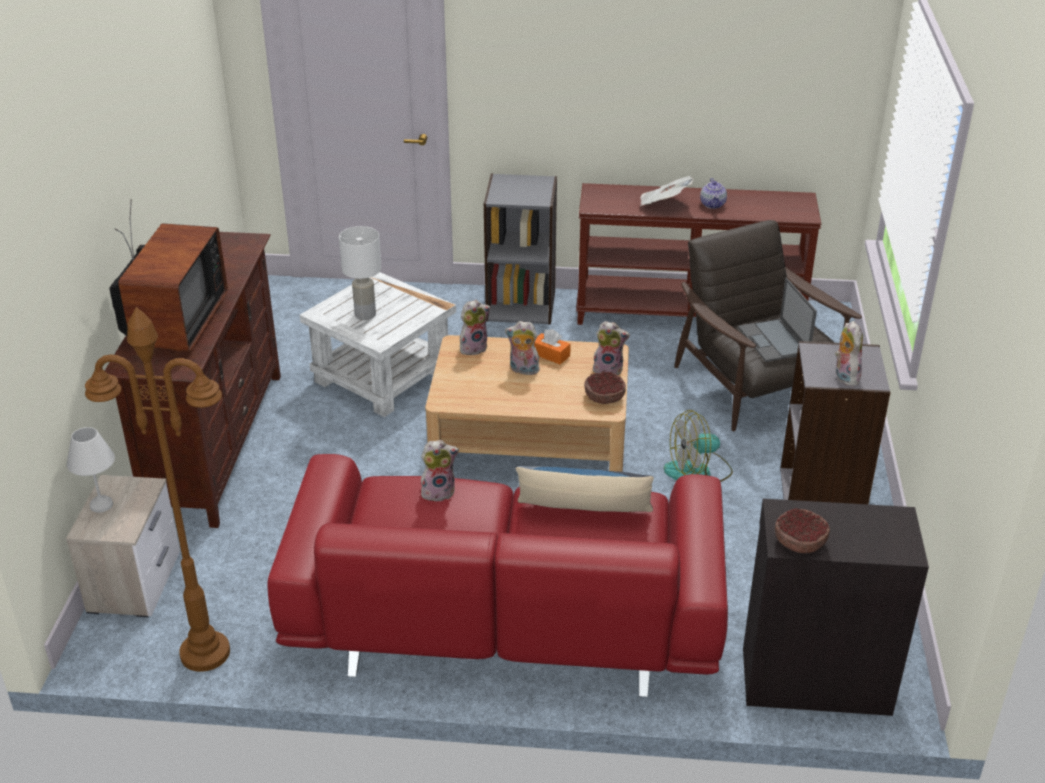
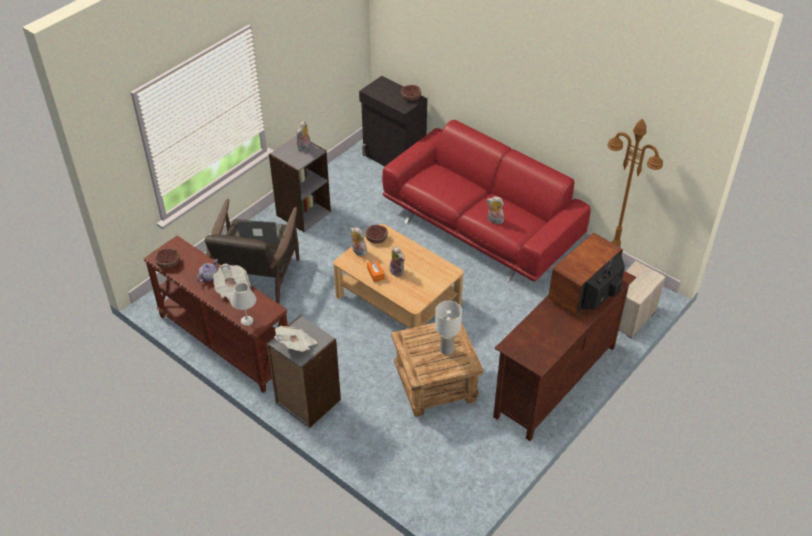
camera: 145 degrees left, 10 degrees up
(101, 505) = (644, 286): white table lamp -> white table lamp (247, 321)
(384, 377) = (434, 384): white side table -> brown side table
(473, 348) = (408, 298): plush toy -> none
(520, 184) = (296, 345): none -> newspaper
(584, 514) = (445, 186): pillow -> none
(698, 471) = (339, 248): fan -> none
(774, 341) = (260, 233): laptop -> laptop turned 105 degrees counterclockwise
(780, 198) = (168, 262): none -> bowl

